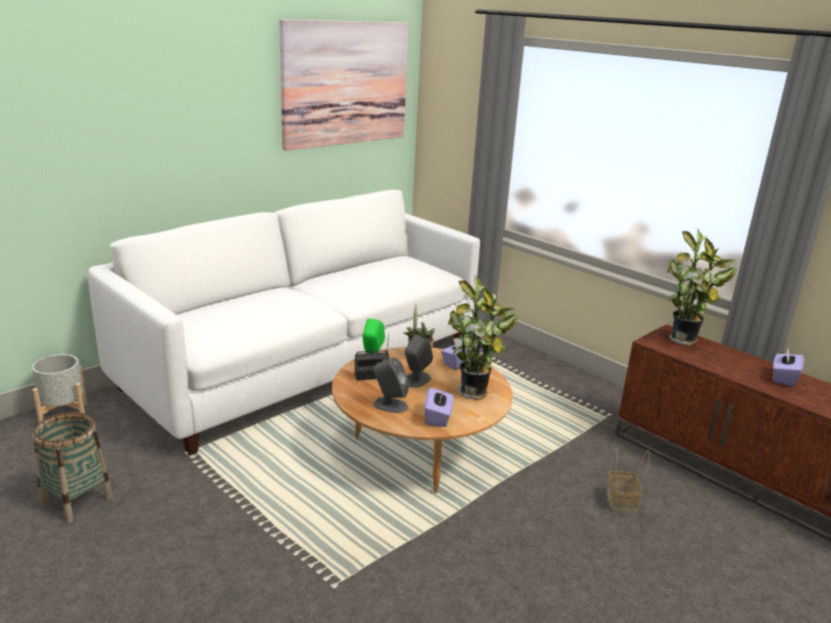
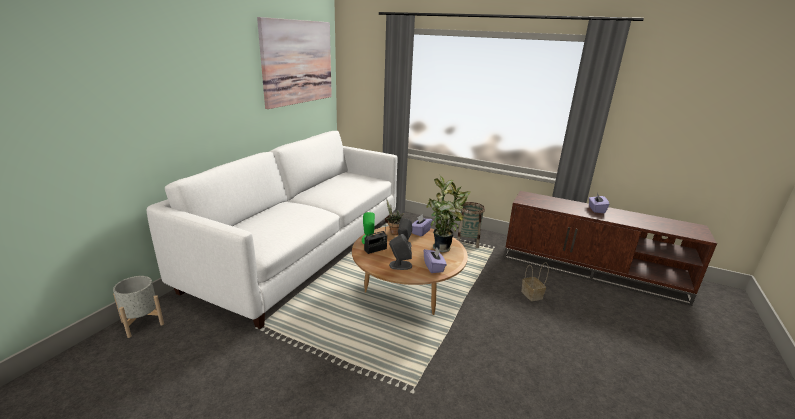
camera: 20 degrees left, 0 degrees up
(76, 501) = (191, 385): basket -> basket (468, 242)
(686, 341) = (537, 198): potted plant -> none

